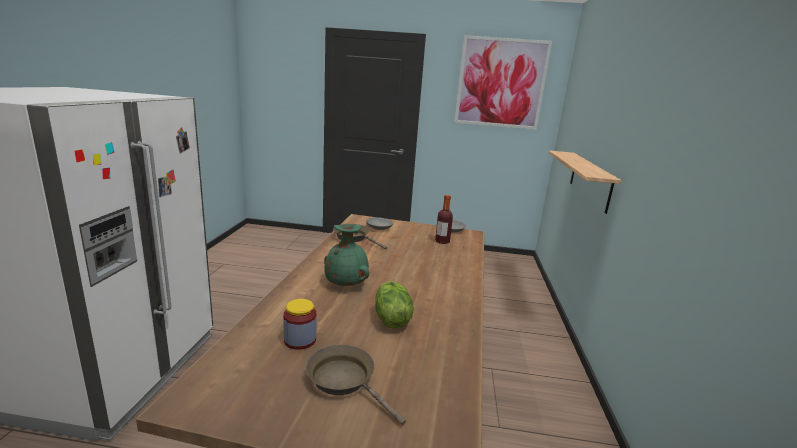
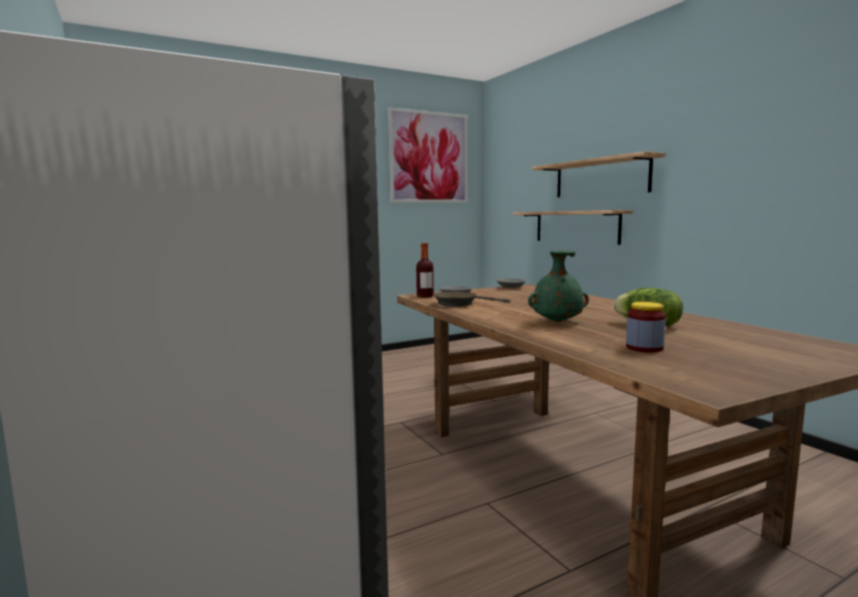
camera: 35 degrees left, 10 degrees down
(345, 380) = (735, 350): brown frying pan -> none
(442, 241) = (527, 292): bottle -> bottle (425, 296)
(613, 134) = (600, 178): none -> shelf

